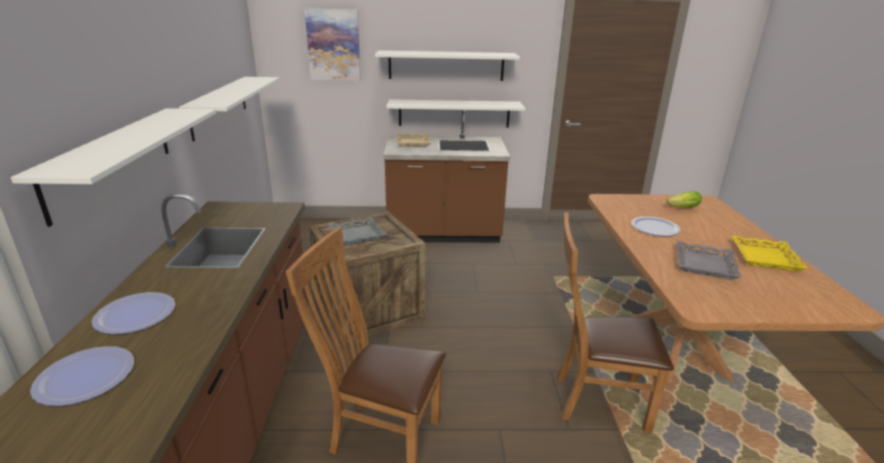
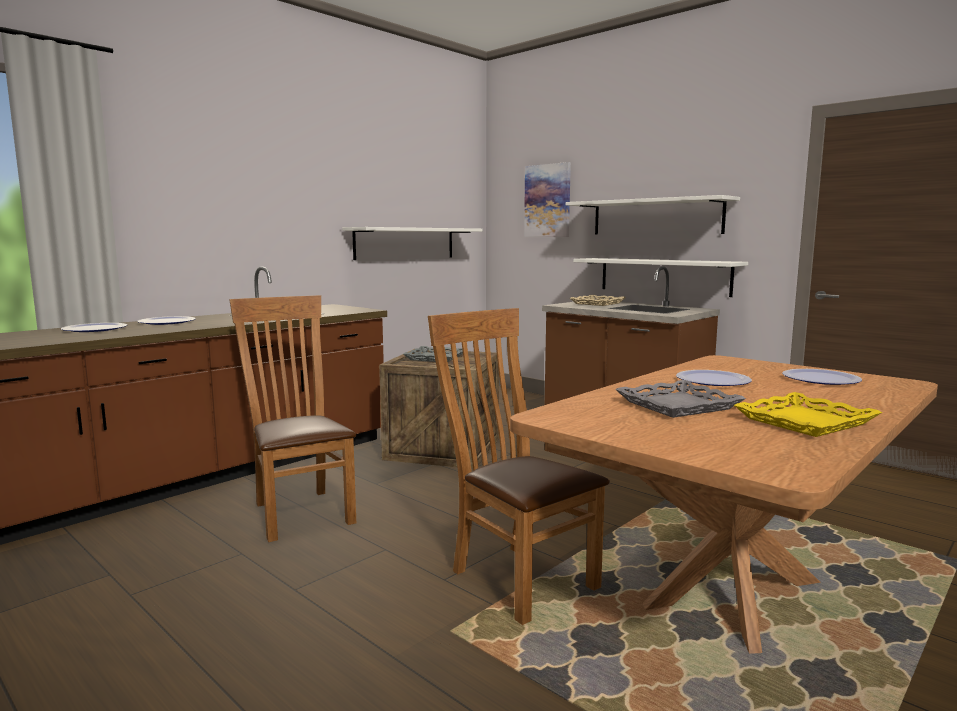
camera: 45 degrees right, 15 degrees down
(112, 159) = (244, 241): white shelf -> none
(681, 208) = (821, 379): lettuce -> plate

